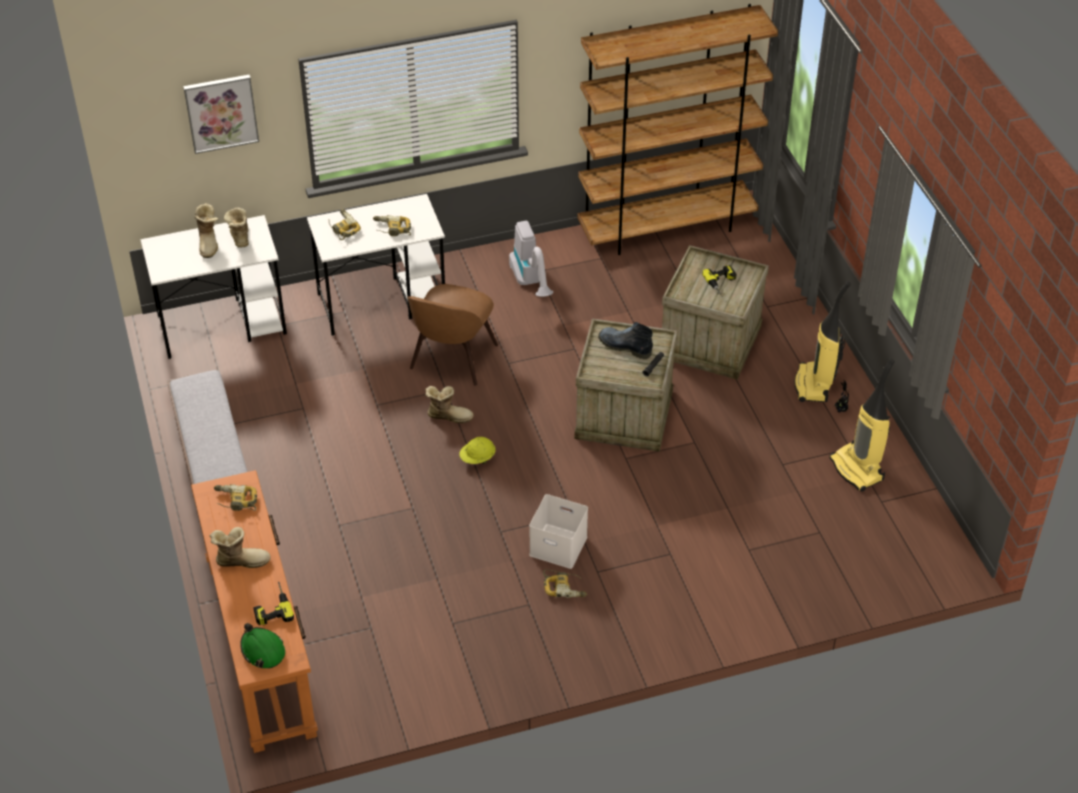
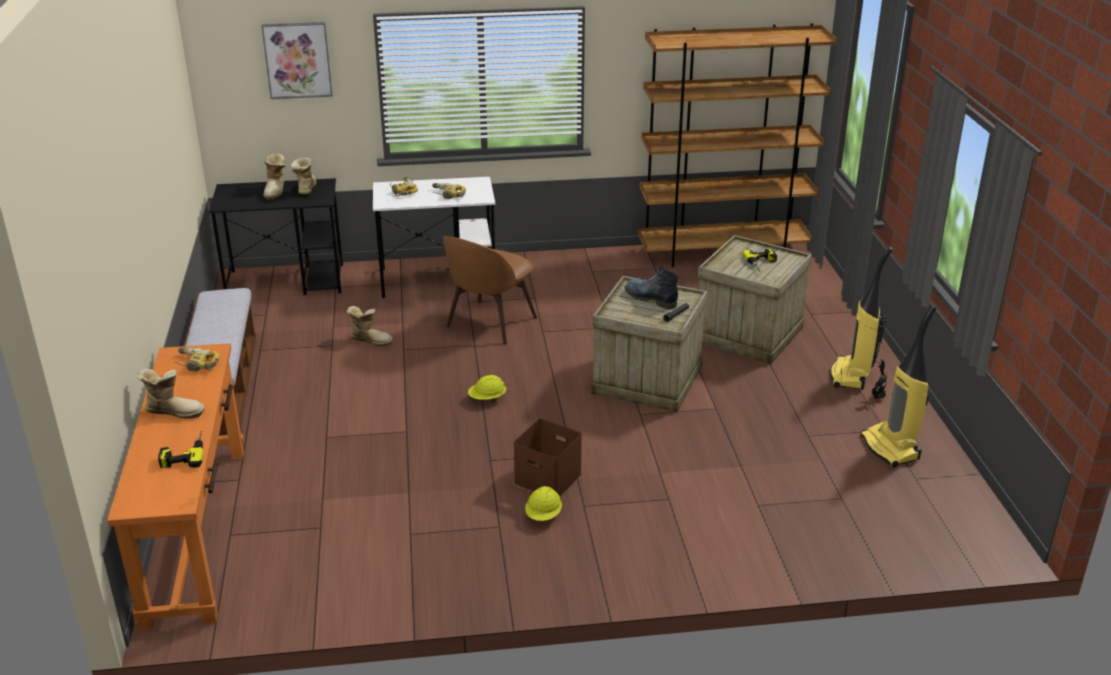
camera: 10 degrees right, 15 degrees down
(223, 324) = (286, 282): white desk -> black desk
(263, 650) = (151, 491): green hard hat -> none
(449, 415) = (470, 364): boot -> boot (370, 340)
(531, 283) = (583, 278): vacuum cleaner -> none
(559, 545) = (549, 478): white storage box -> brown storage box
(564, 587) = (543, 515): power drill -> yellow hard hat

